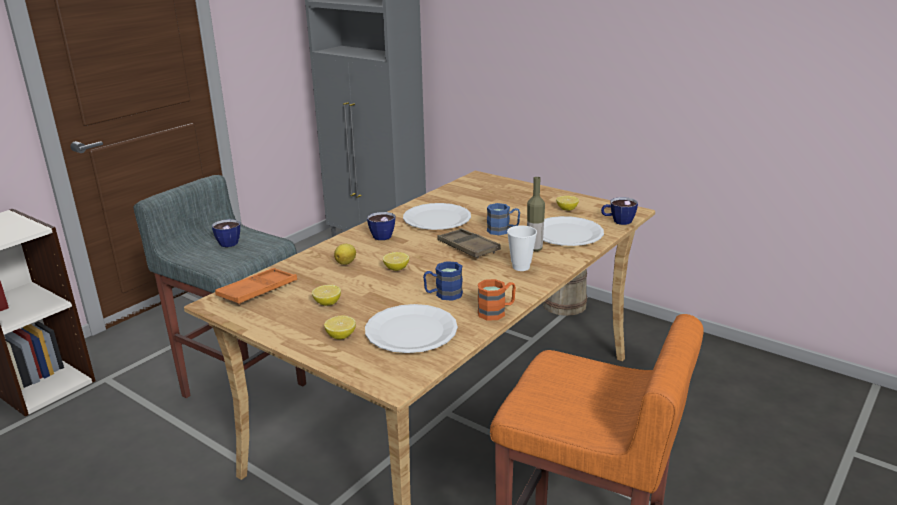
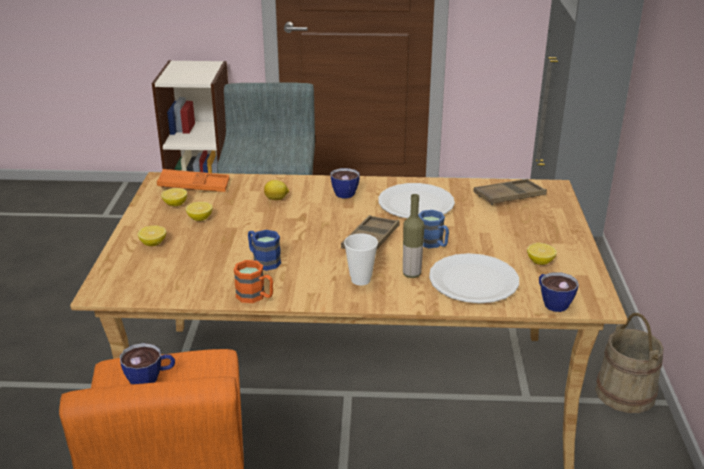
camera: 55 degrees right, 5 degrees up
(231, 242) = (278, 145): cup -> cup (150, 379)
(396, 269) = (289, 223): lemon -> lemon (175, 204)
(411, 331) = (185, 269): white plate -> none
(472, 191) = (509, 196): none -> brown tray

